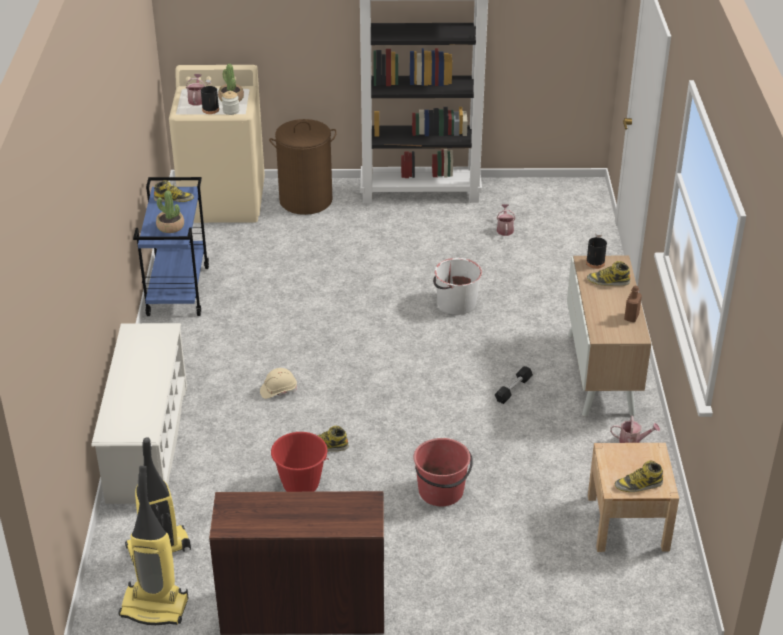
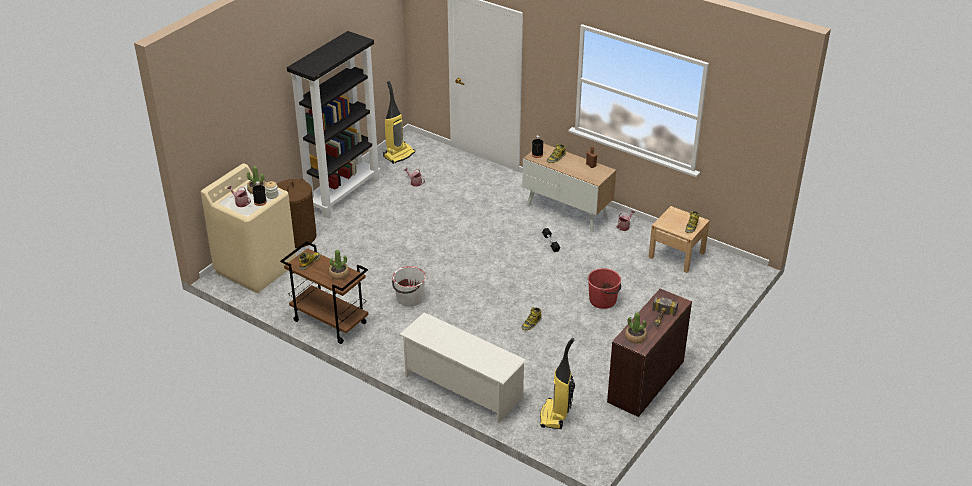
camera: 55 degrees left, 0 degrees up
(155, 607) = (598, 433): vacuum cleaner -> vacuum cleaner (399, 155)
(177, 290) = (329, 322): blue cart -> brown cart
(242, 511) = (635, 337): none -> potted plant
(278, 390) = (467, 321): beige hard hat -> none
(300, 485) = (553, 344): red bucket -> none
(310, 520) = (661, 318): none -> hammer
(456, 303) = (460, 228): white bucket -> white bucket (409, 298)

